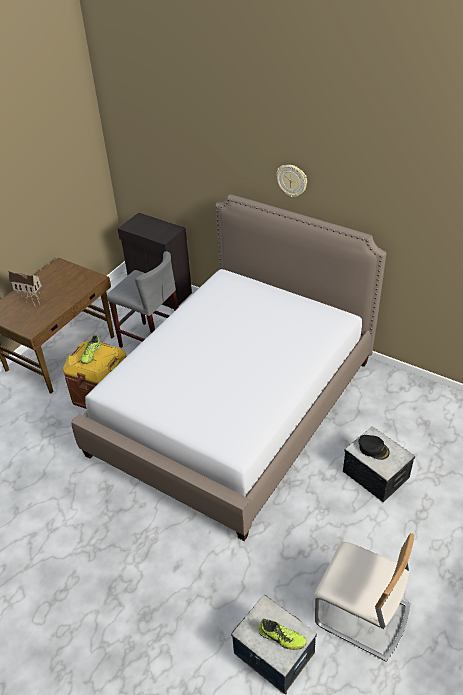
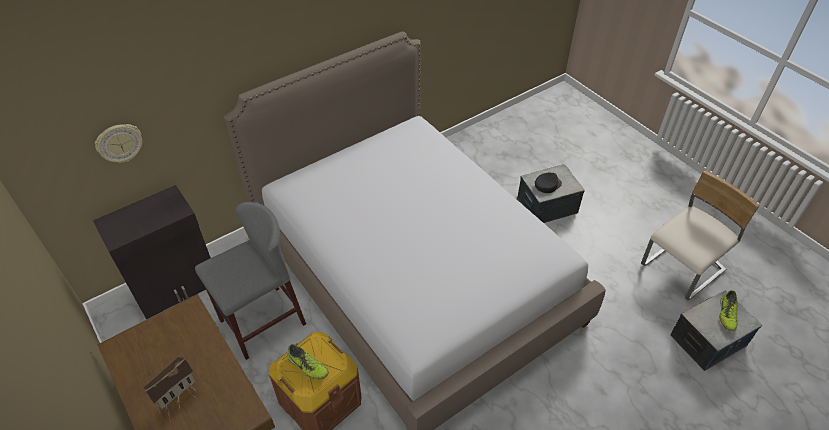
camera: 70 degrees left, 5 degrees up
(282, 638) = (727, 315): shoe -> shoe turned 150 degrees clockwise
(292, 180) = (304, 30): wall clock -> wall clock (119, 143)

